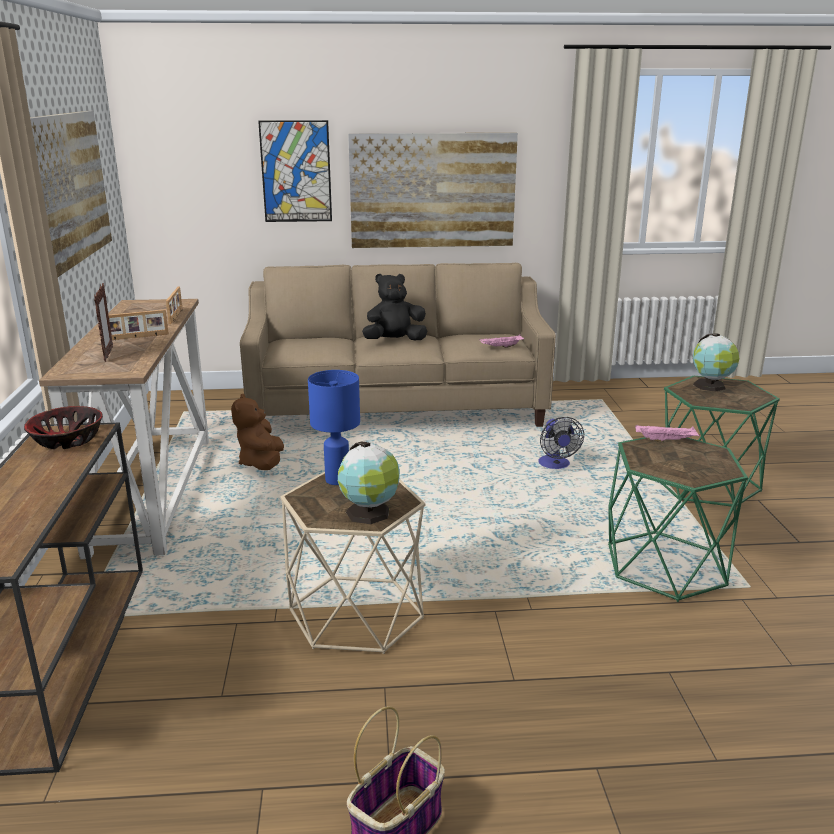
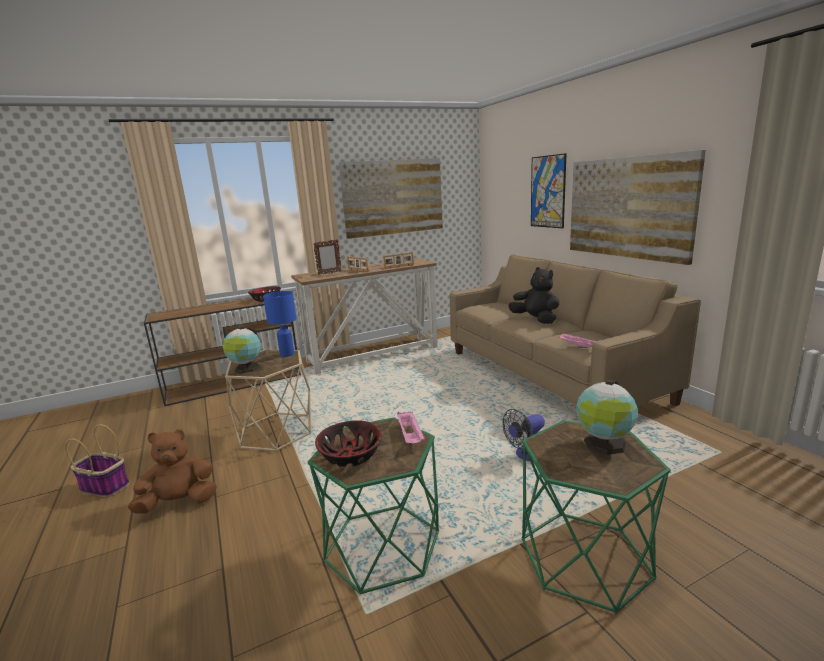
camera: 70 degrees right, 5 degrees down
(262, 463) = (424, 365): brown plush toy -> brown plush toy (179, 502)
(692, 469) = (351, 456): none -> bowl

